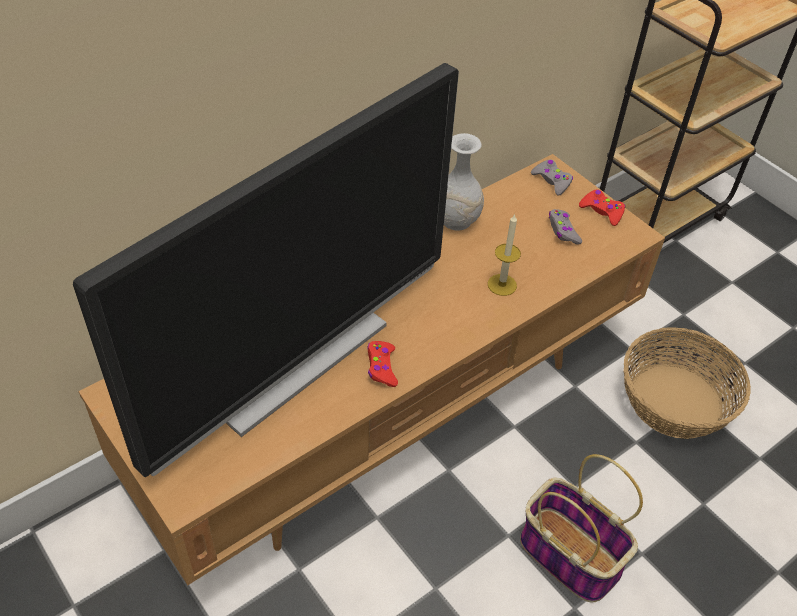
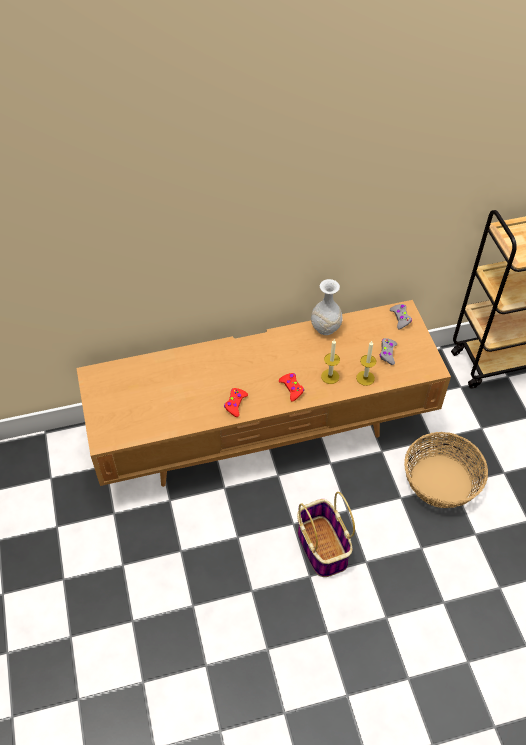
camera: 25 degrees right, 5 degrees up
(296, 361) = (192, 386): television -> none
(553, 272) = (365, 378): none -> candle
(602, 211) = (420, 347): red game controller -> red game controller (292, 388)

